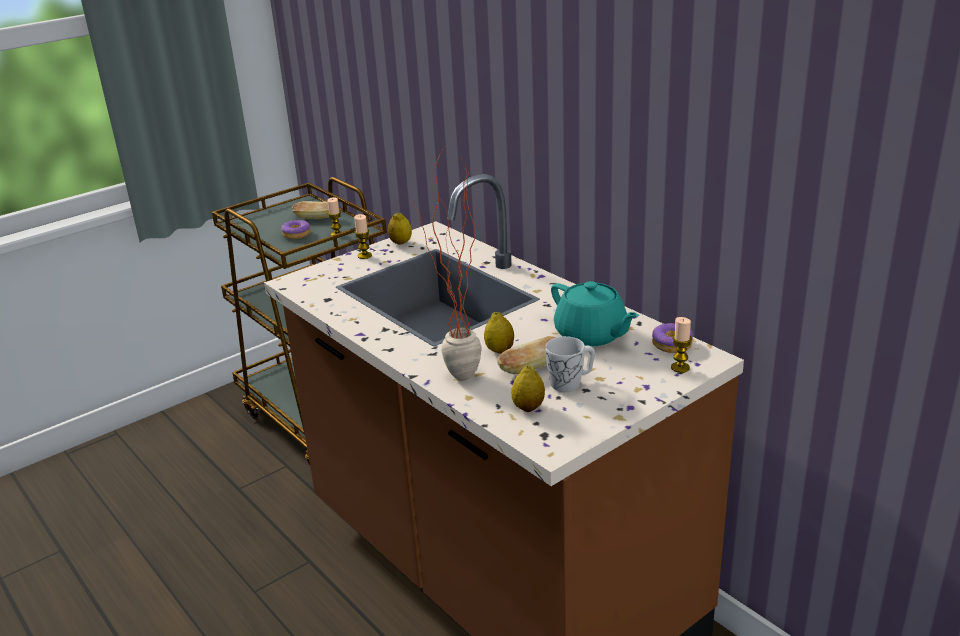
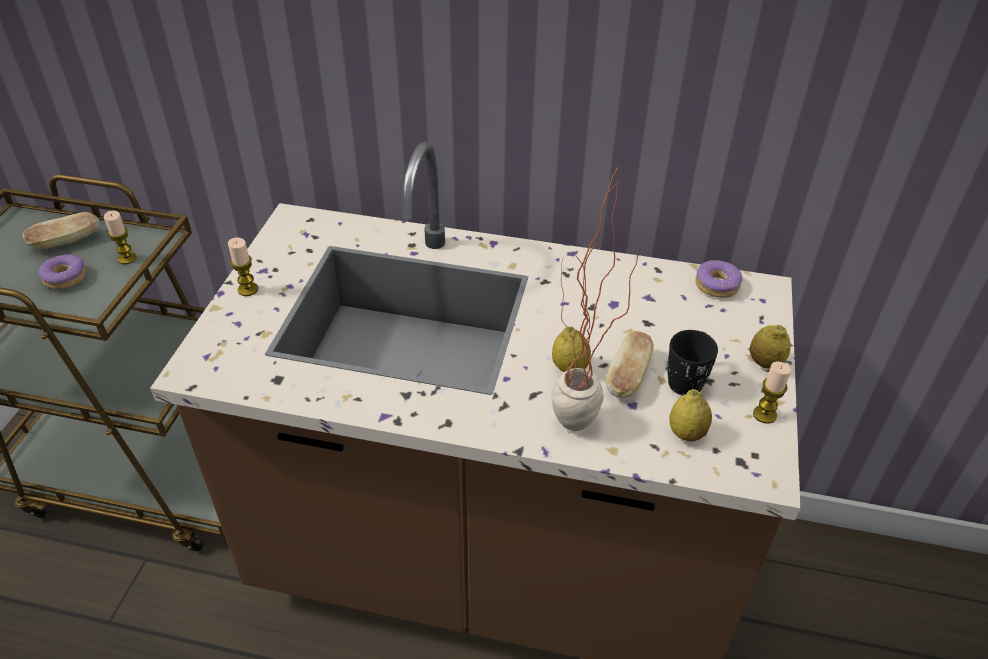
camera: 40 degrees left, 15 degrees up
(401, 243) = (273, 252): lemon -> lemon (765, 363)
(571, 383) = (687, 379): white mug -> black mug
(591, 335) = (634, 305): turquoise teapot -> none
(680, 367) = (755, 312): candle -> candle (764, 414)

